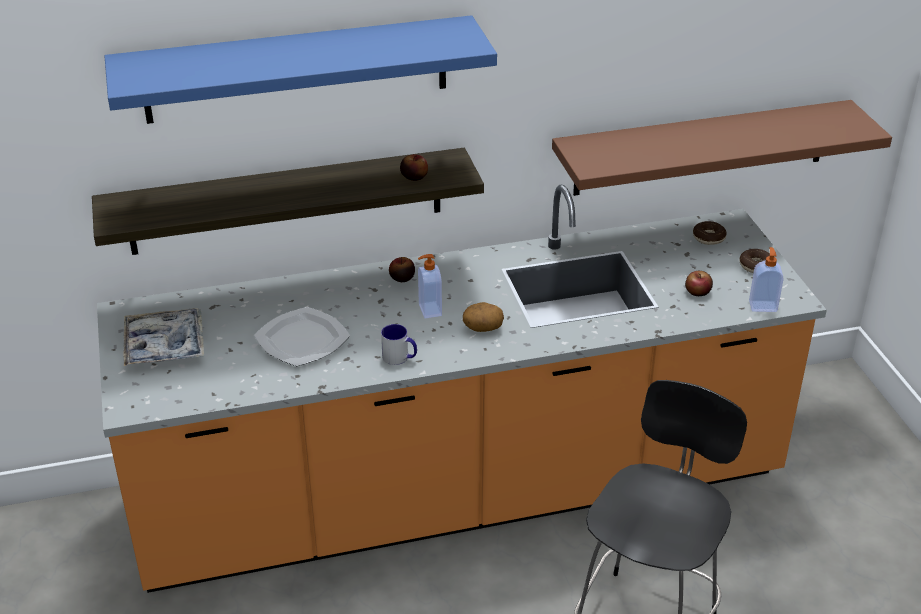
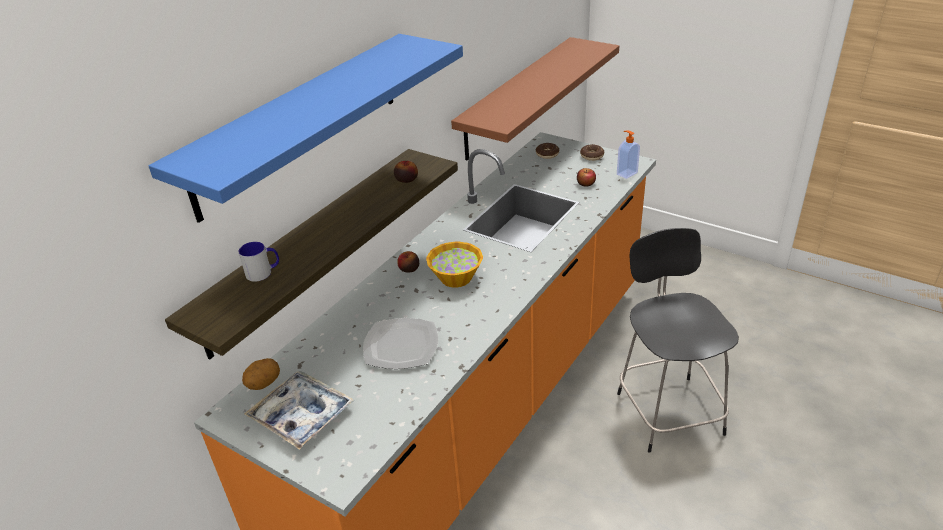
camera: 40 degrees left, 0 degrees up
(400, 358) = (483, 316): mug -> mug (263, 272)
(429, 310) = (456, 277): soap dispenser -> bowl
(483, 328) = (505, 269): potato -> potato (264, 383)

